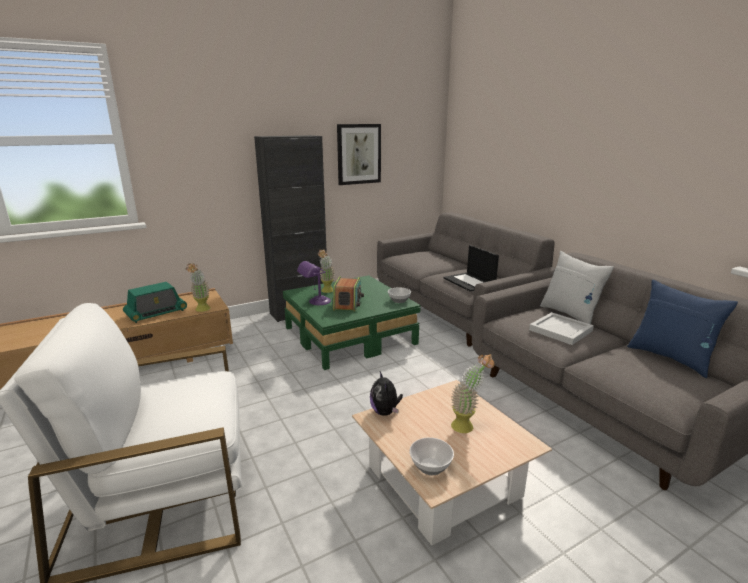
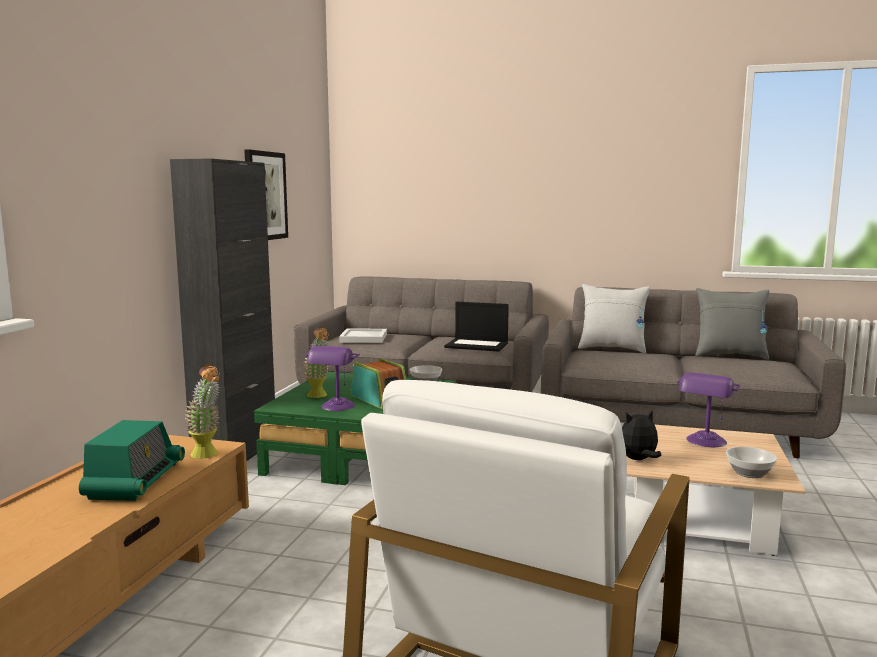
camera: 45 degrees left, 10 degrees down
(385, 412) = (638, 460): plush toy -> plush toy turned 135 degrees clockwise
(467, 425) = (705, 443): potted plant -> purple table lamp
(560, 330) = (636, 358): white tray -> white tray (363, 338)
(669, 358) = (729, 356): blue pillow -> grey pillow

